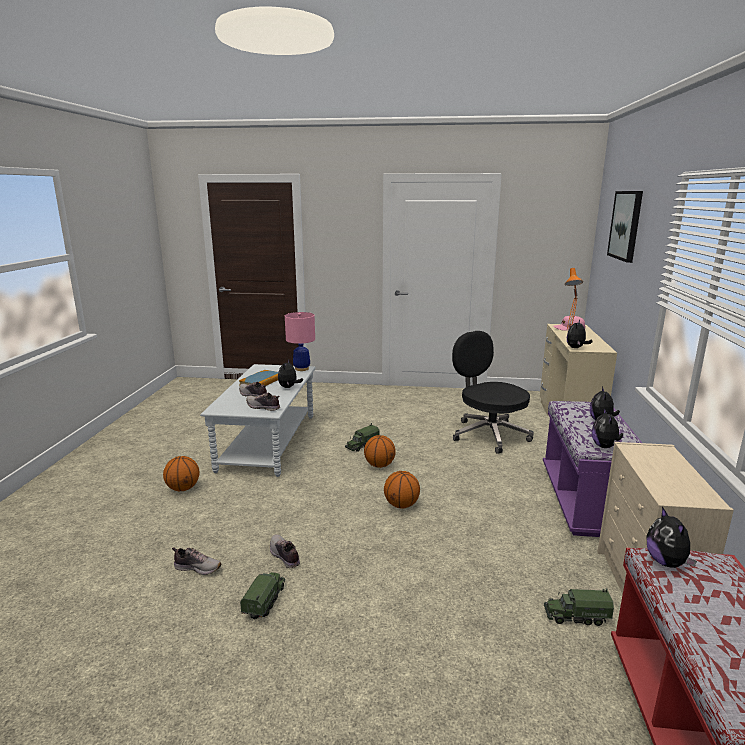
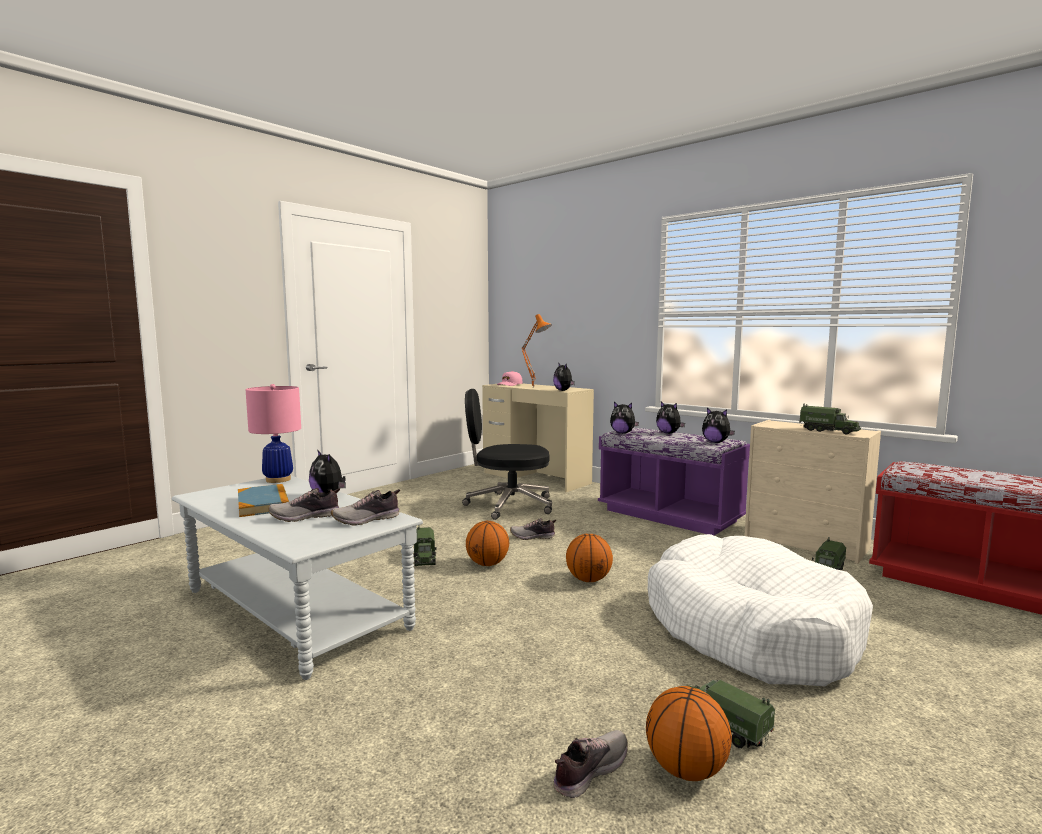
camera: 55 degrees left, 10 degrees down
(183, 488) = (305, 727): basketball -> basketball (685, 769)
(284, 556) = (625, 681): shoe -> shoe (533, 537)
(400, 590) = (749, 629): none -> white dog bed
(626, 225) = (562, 275): picture -> none
(661, 481) = (829, 431): none -> toy truck
(666, 562) = (912, 470): plush toy -> plush toy (622, 433)

